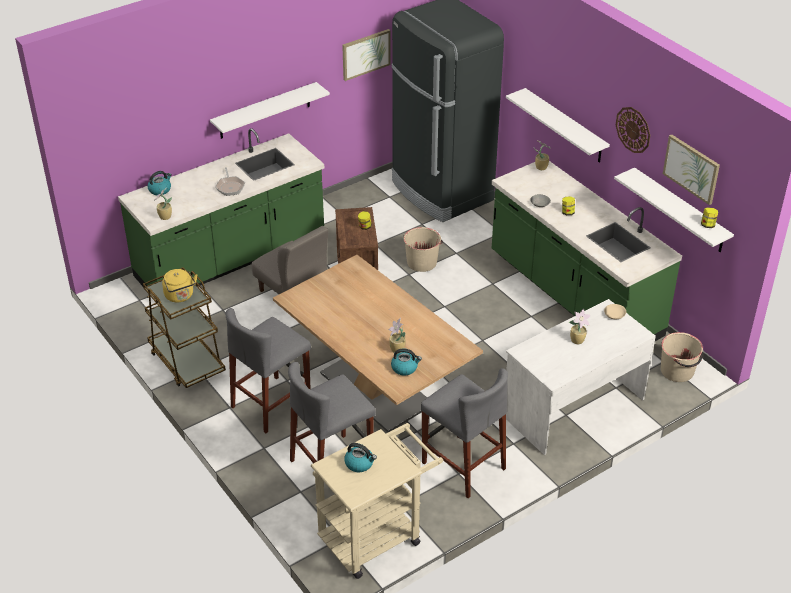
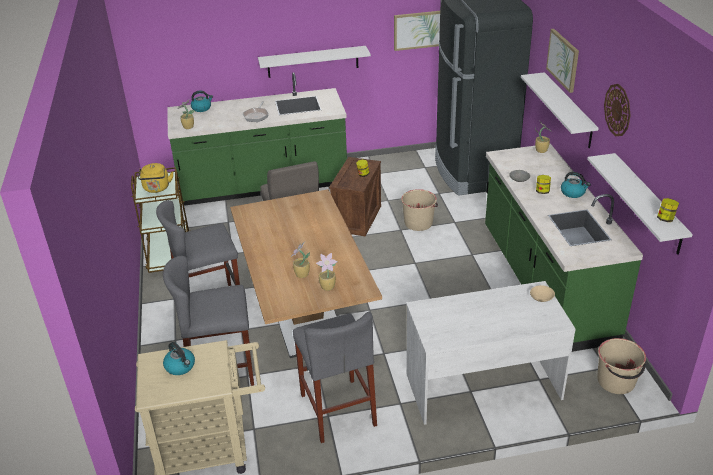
camera: 25 degrees right, 5 degrees down
(405, 368) = (296, 292): kettle -> kettle (573, 193)
(578, 340) = (486, 312): potted plant -> potted plant (328, 287)
(691, 168) = (662, 153): picture -> picture (563, 60)

